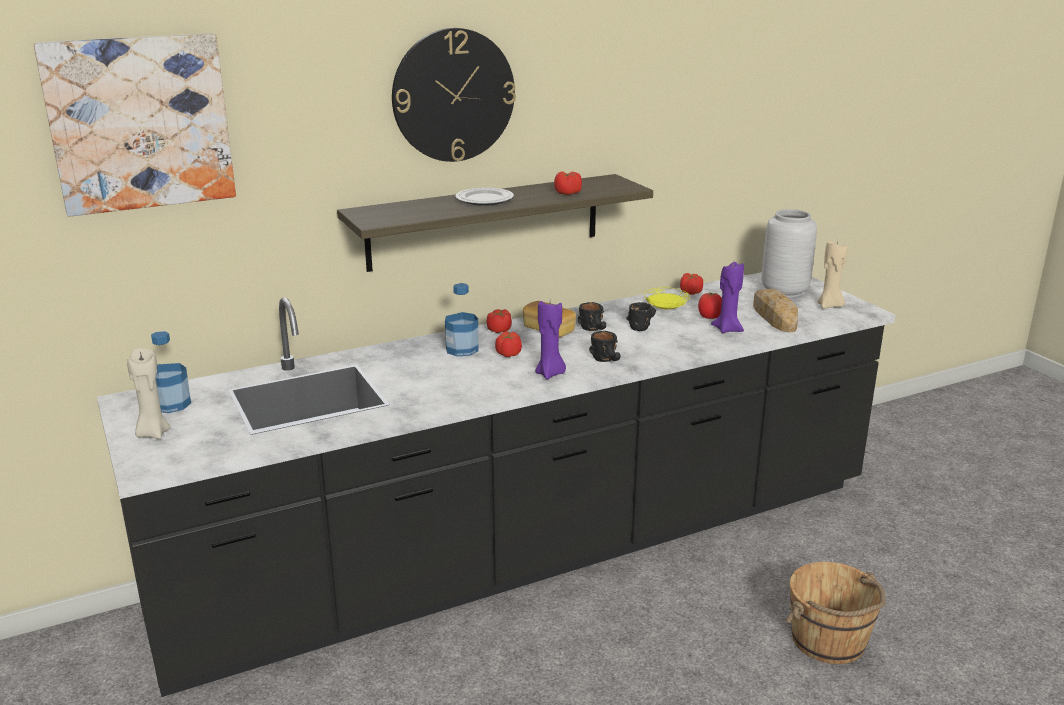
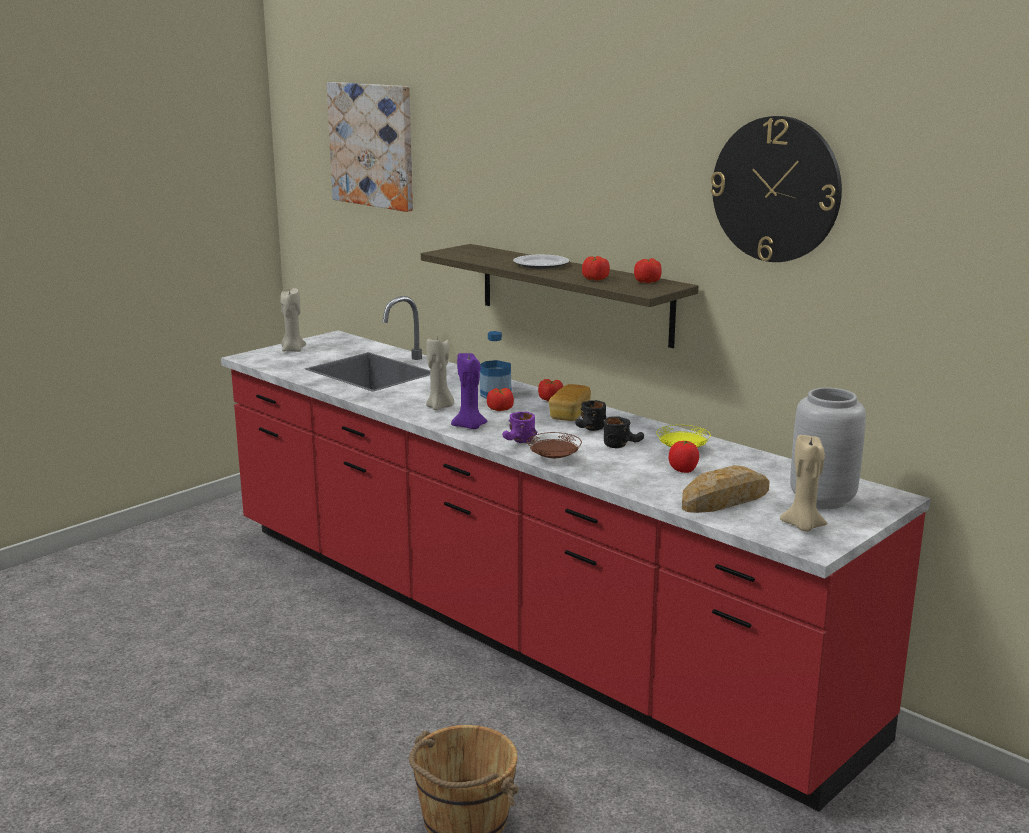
camera: 70 degrees right, 5 degrees down
(171, 404) = (336, 345): bottle -> none
(453, 95) = (553, 164): wall clock -> wall clock (776, 189)
(478, 379) = (440, 407): none -> beige candle
(532, 550) = (514, 624): black counter -> red counter
(608, 360) = (518, 442): black mug -> purple mug
(659, 354) = (554, 458): none -> brown plate
(690, 292) = (751, 456): tomato -> tomato (647, 281)
(727, 329) = (655, 480): purple candle -> none

